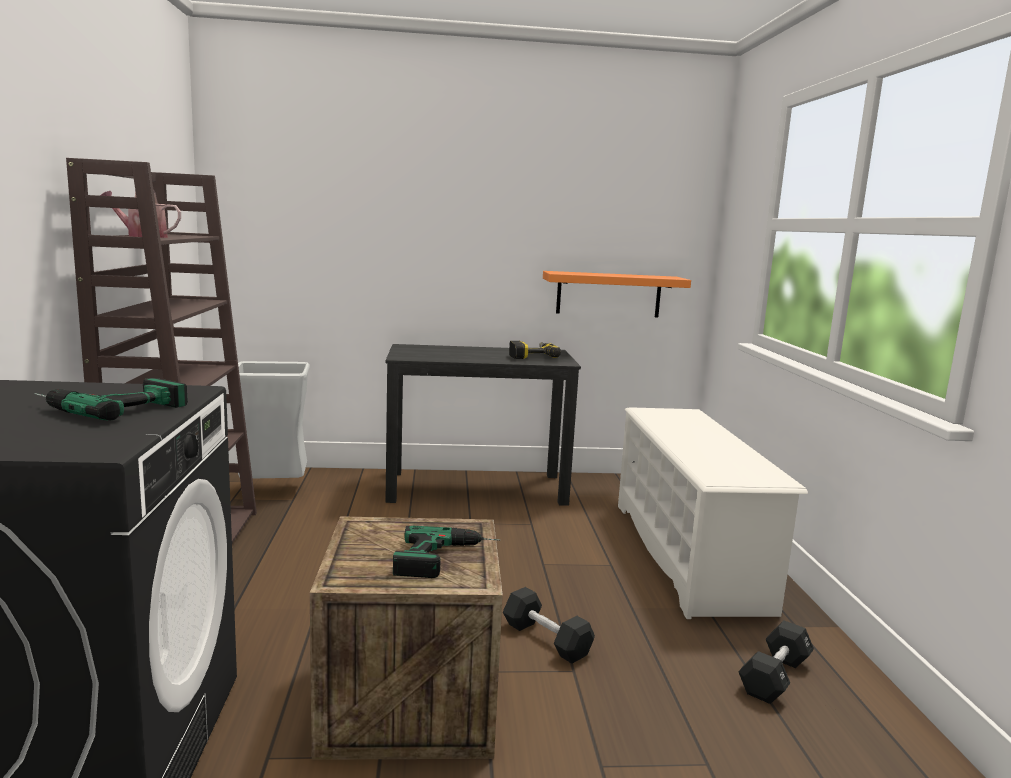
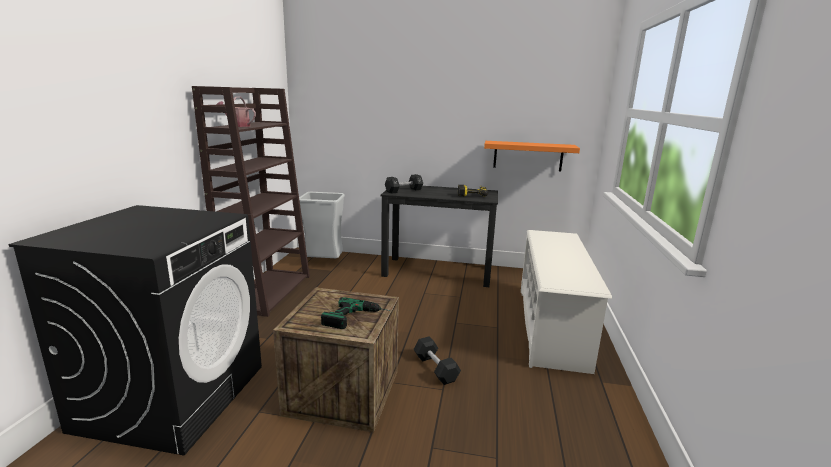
camera: 15 degrees right, 5 degrees up
(108, 406) = (178, 224): power drill -> none
(774, 677) = (569, 412): black dumbbell -> black dumbbell (404, 190)

